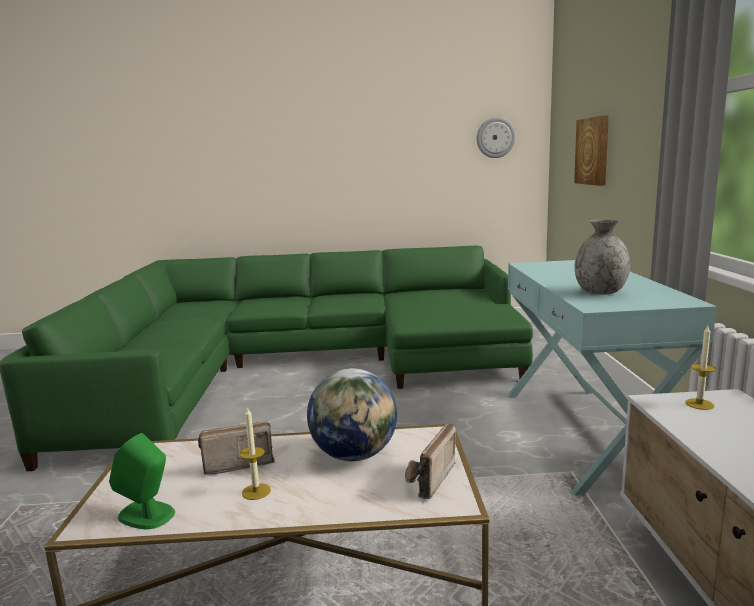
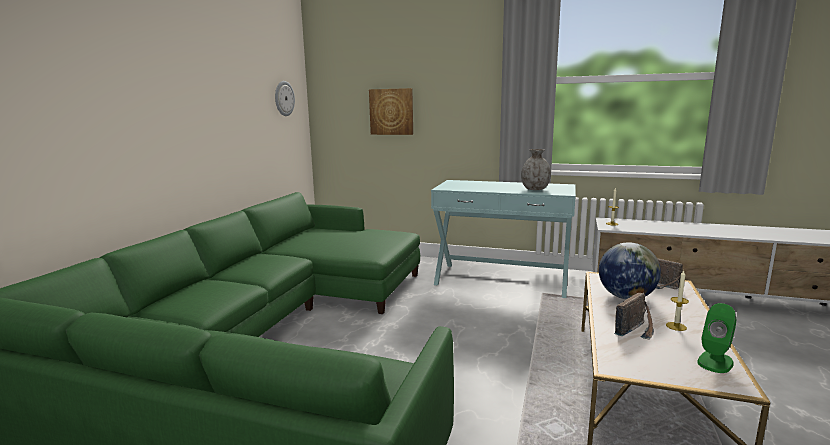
camera: 70 degrees left, 0 degrees up
(236, 463) = (637, 330): radio -> radio turned 135 degrees counterclockwise

